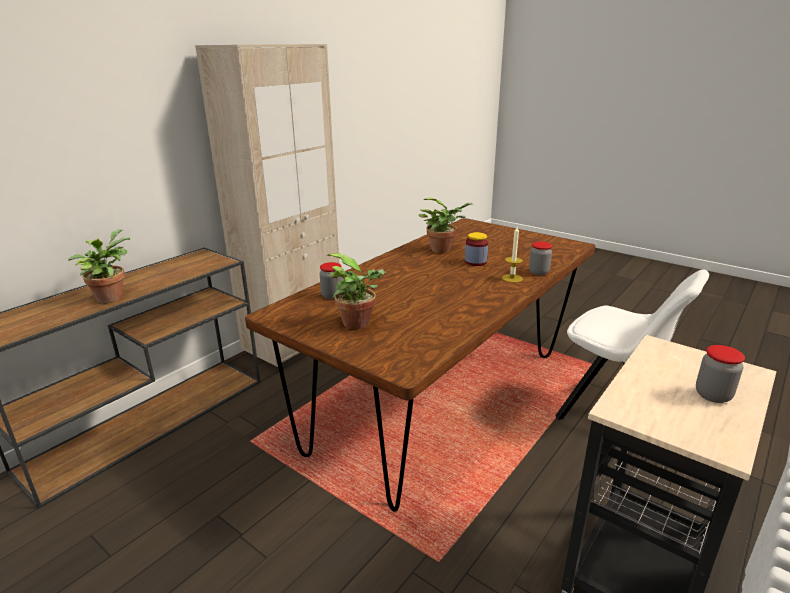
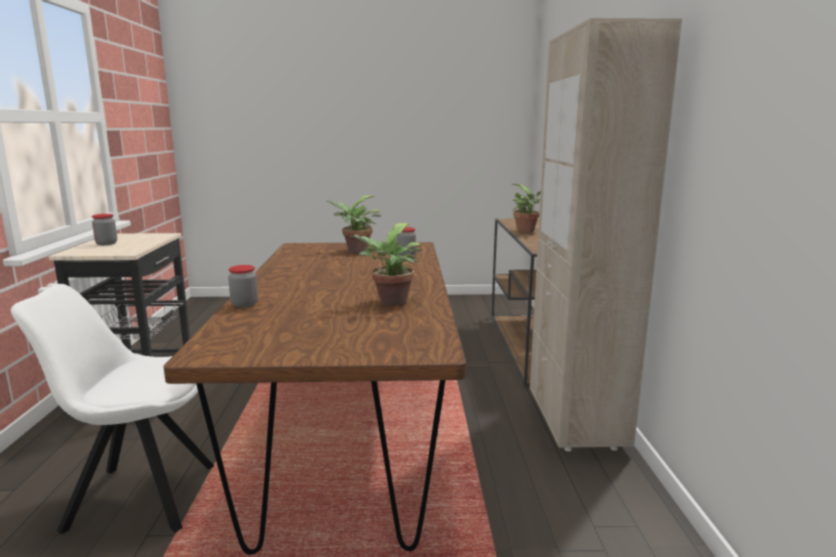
camera: 140 degrees right, 10 degrees down
(475, 262) = (330, 298): jar -> none
(512, 278) = (271, 293): candle -> none

